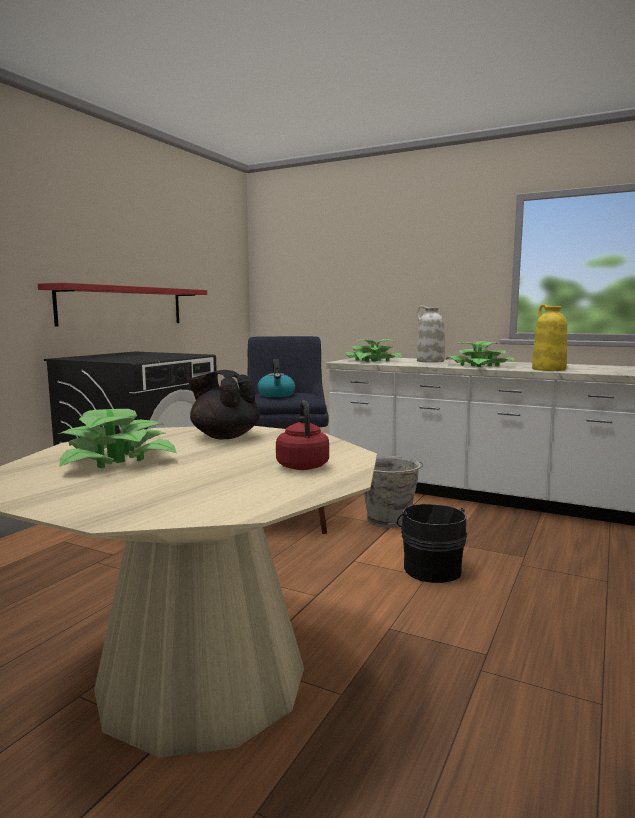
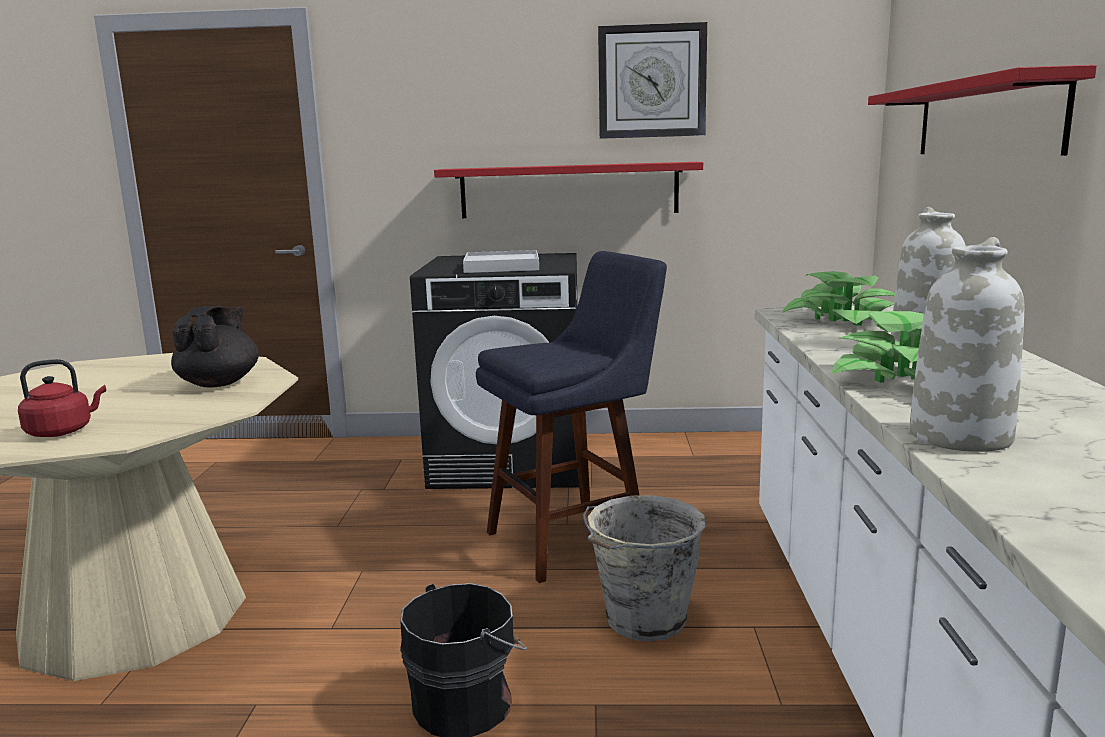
camera: 65 degrees right, 5 degrees up
(118, 458) = (109, 377): potted plant -> none
(152, 356) = (501, 266): none -> white tray
(162, 236) = (652, 81): none -> wall clock
(276, 395) = (535, 349): kettle -> none
(361, 274) = (985, 119): none -> red shelf
(548, 369) = (959, 435): yellow vase -> white vase

